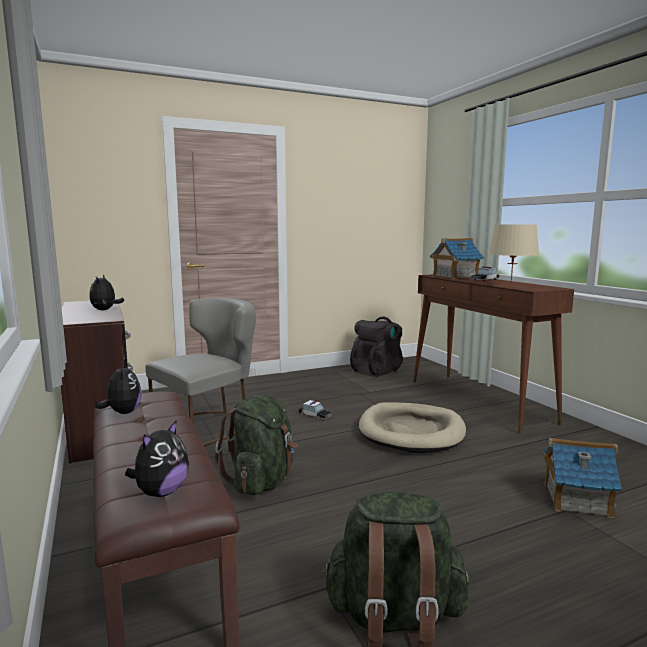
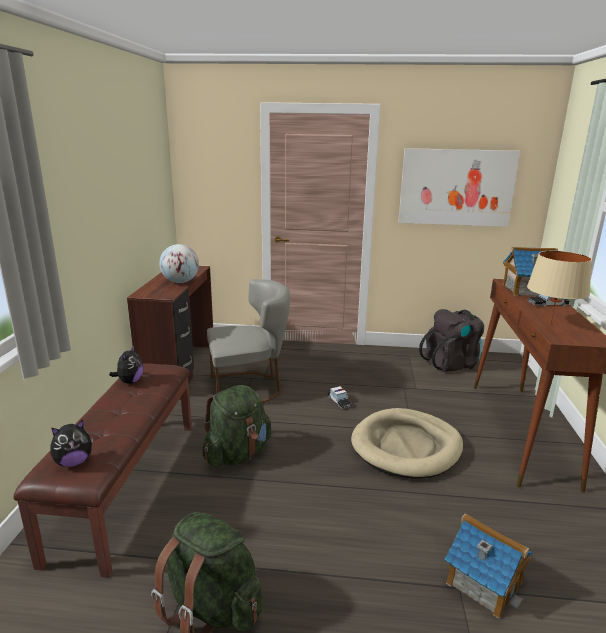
camera: 30 degrees right, 10 degrees up
(105, 310) = (180, 282): plush toy -> globe
(355, 206) = (456, 187): none -> picture

